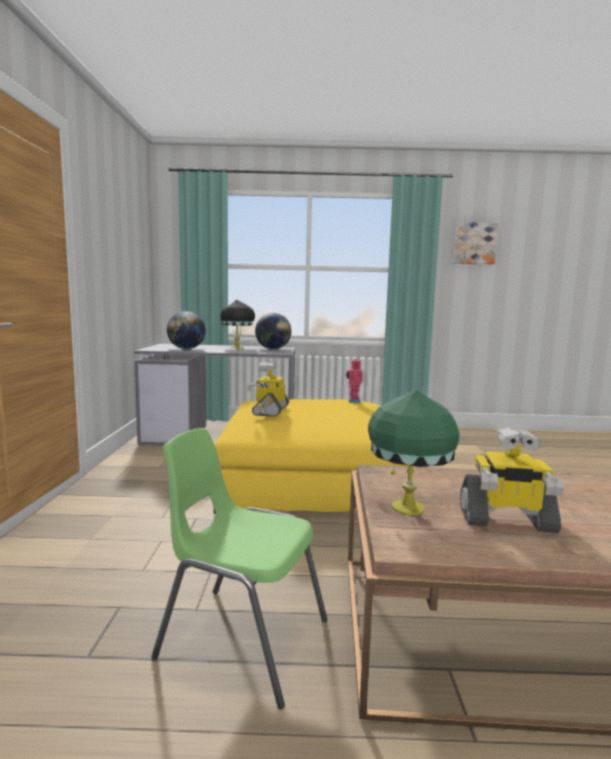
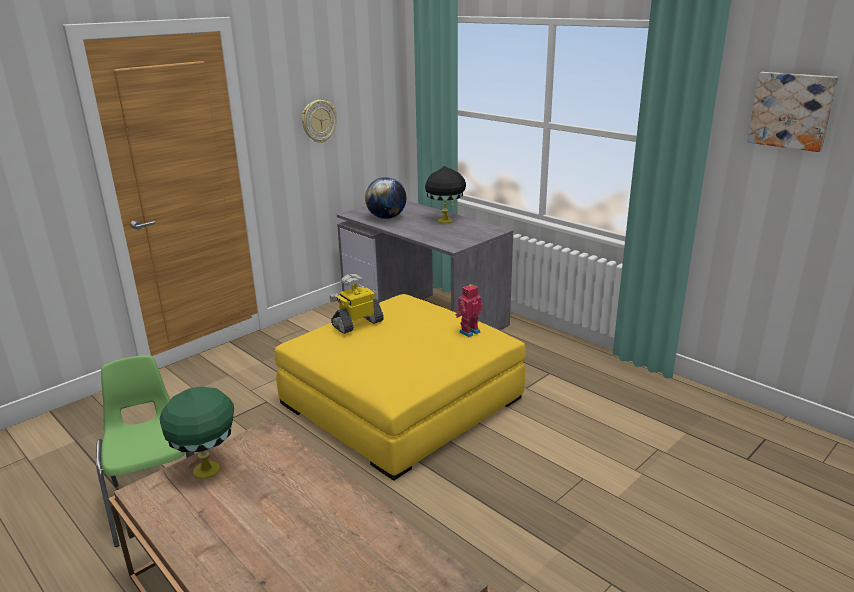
camera: 45 degrees right, 15 degrees up
(116, 258) = (318, 121): none -> wall clock
(273, 349) = (469, 233): globe -> none
(506, 520) = (227, 514): toy robot -> none

